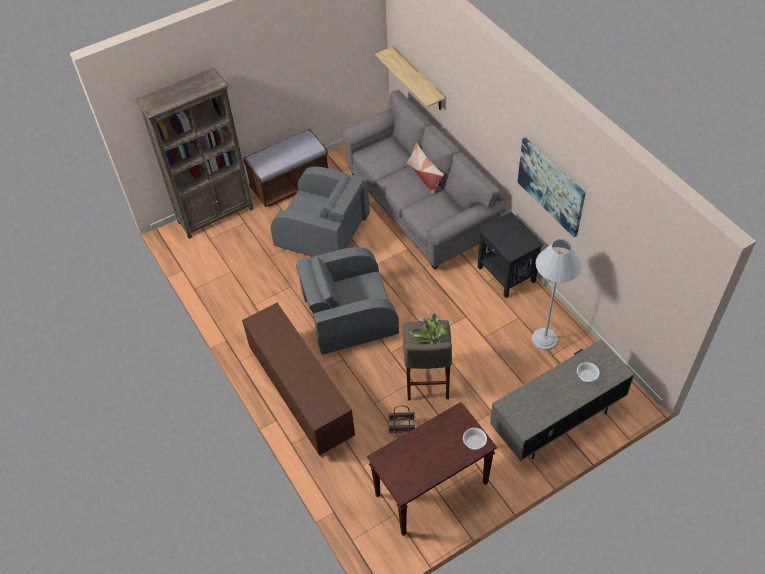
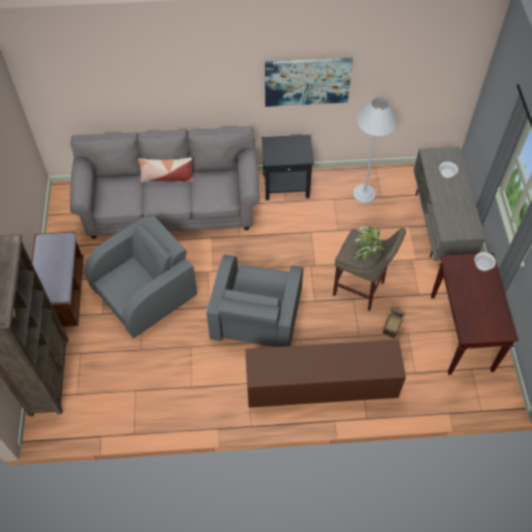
camera: 65 degrees left, 5 degrees up
(418, 79) = (88, 111): shelf -> none

